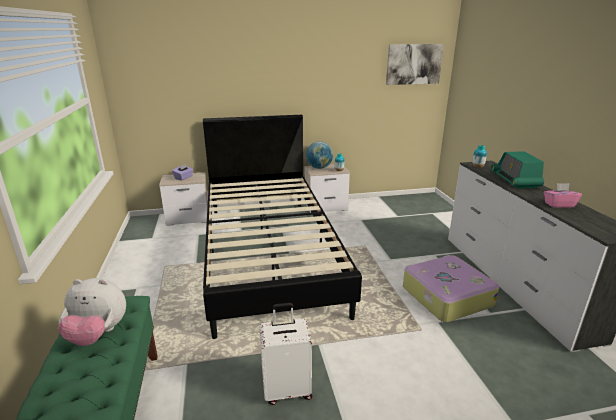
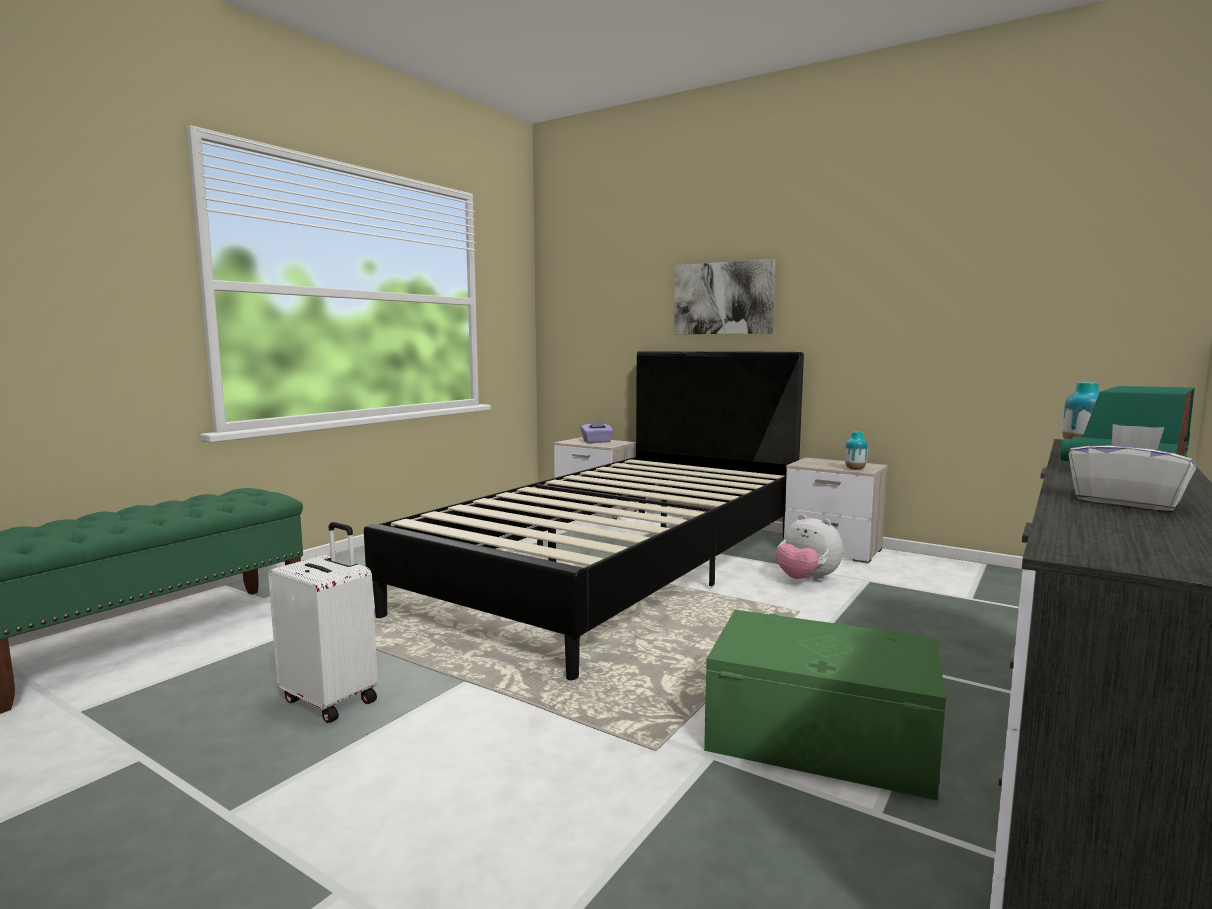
camera: 45 degrees right, 15 degrees down
(98, 334) = (192, 504): plush toy -> plush toy (806, 580)
(319, 168) = (825, 462): globe -> none
(413, 64) = (1087, 244): picture -> picture (723, 298)
(445, 296) = (820, 736): suitcase -> green storage box
(559, 204) = (1126, 502): pink tissue box -> white tissue box

